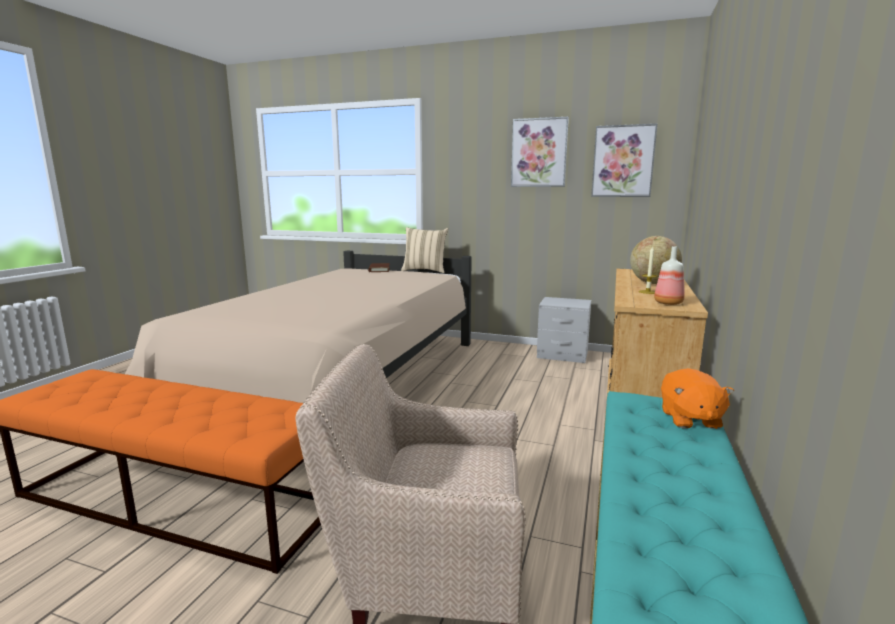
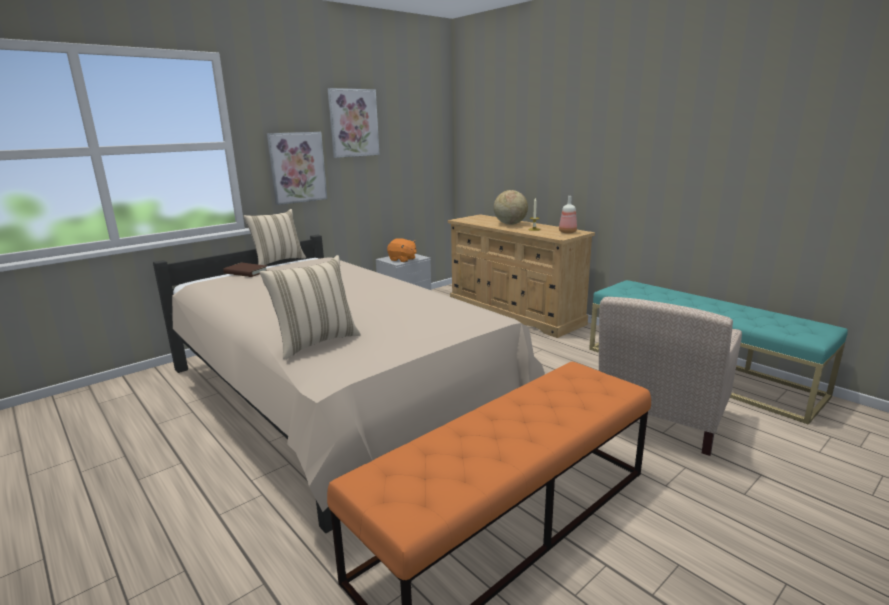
camera: 60 degrees left, 5 degrees up
(234, 303) = (315, 342): none -> beige pillow
(623, 161) = (415, 130): picture -> picture (297, 167)
(689, 419) = (645, 287): orange plush toy -> orange plush toy (402, 259)

